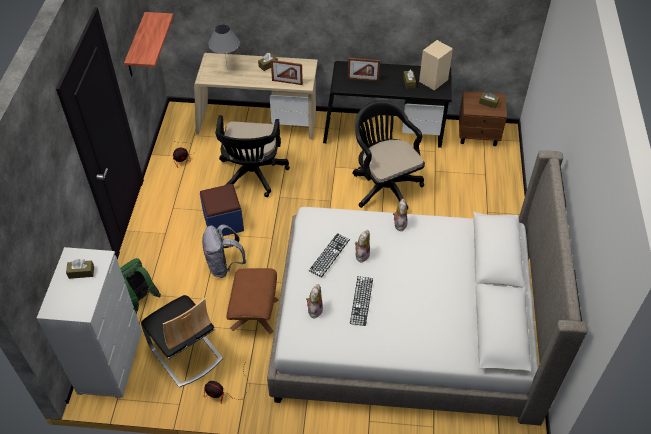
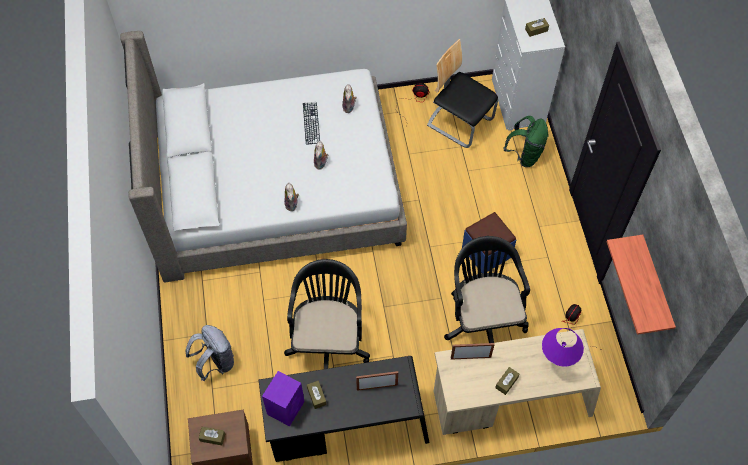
camera: 165 degrees right, 10 degrees up
(224, 266) = (464, 206): grey backpack -> grey backpack (215, 362)
(227, 68) = (556, 363): grey table lamp -> purple table lamp
(255, 314) = (415, 167): brown ottoman -> none
(329, 255) = (351, 155): keyboard -> none
(384, 186) = (328, 341): black office chair -> black office chair turned 135 degrees counterclockwise
(433, 81) = (286, 407): beige speaker -> purple speaker

